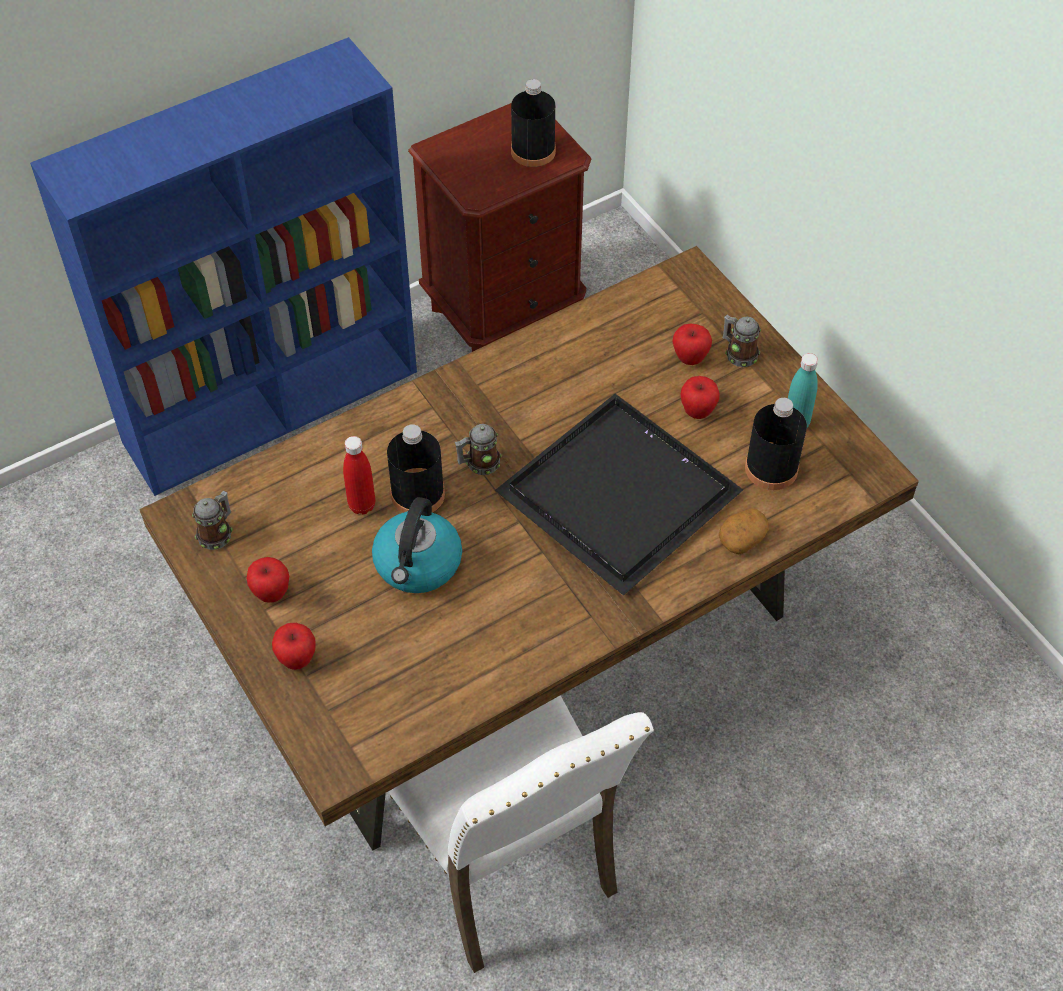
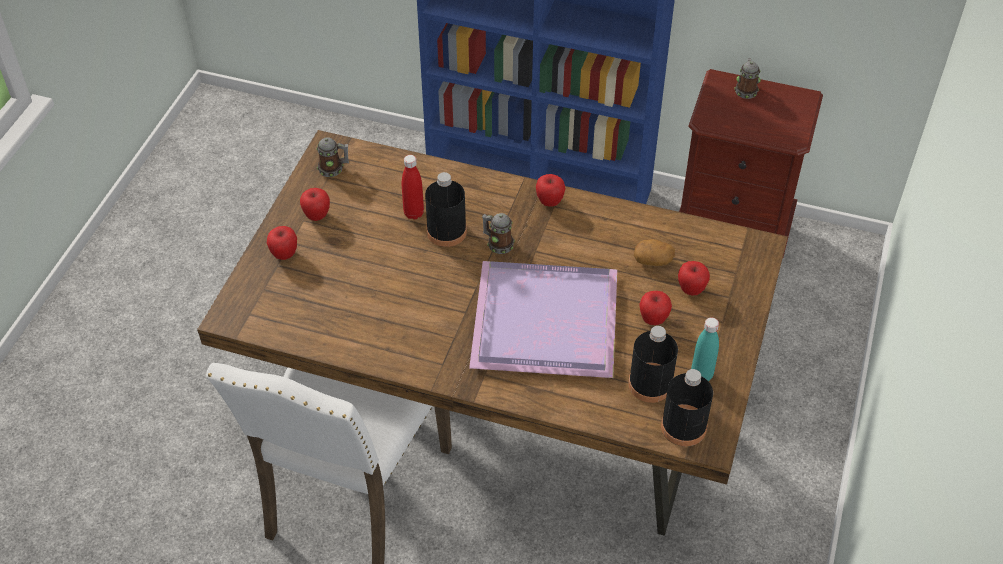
camera: 50 degrees right, 5 degrees down
(418, 564) = (398, 263): kettle -> none
(468, 384) = (549, 201): none -> apple
(533, 151) = (776, 121): black bottle -> black bottle (683, 427)
(623, 495) = (548, 323): black tray -> purple tray
(738, 353) = (724, 311): mug -> mug (746, 89)
(742, 538) = (578, 403): potato -> potato (653, 260)

